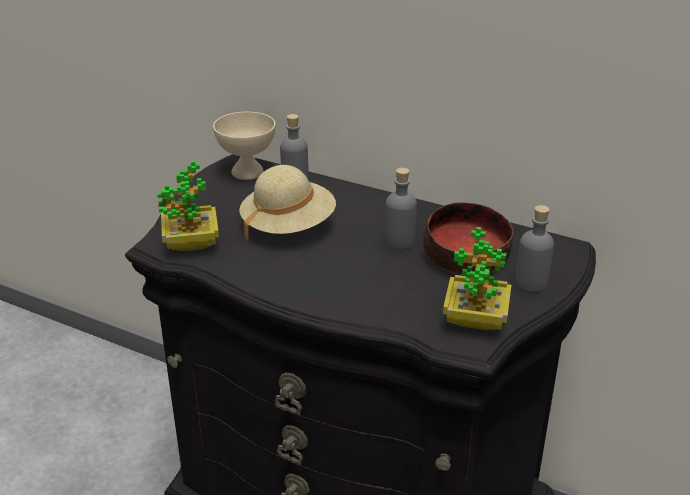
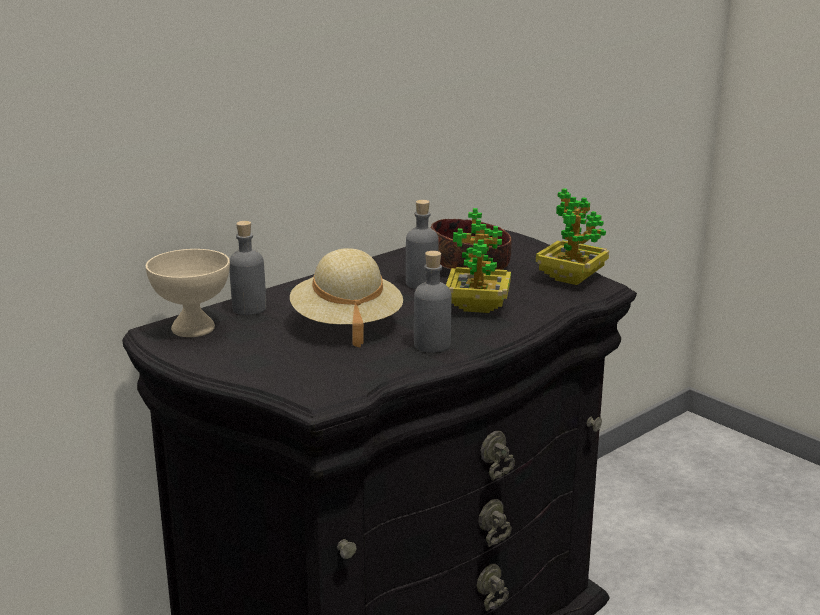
camera: 70 degrees left, 10 degrees down
(191, 244) = (338, 376): potted plant -> potted plant (477, 307)
(531, 283) = (528, 252): grey bottle -> grey bottle (432, 345)

